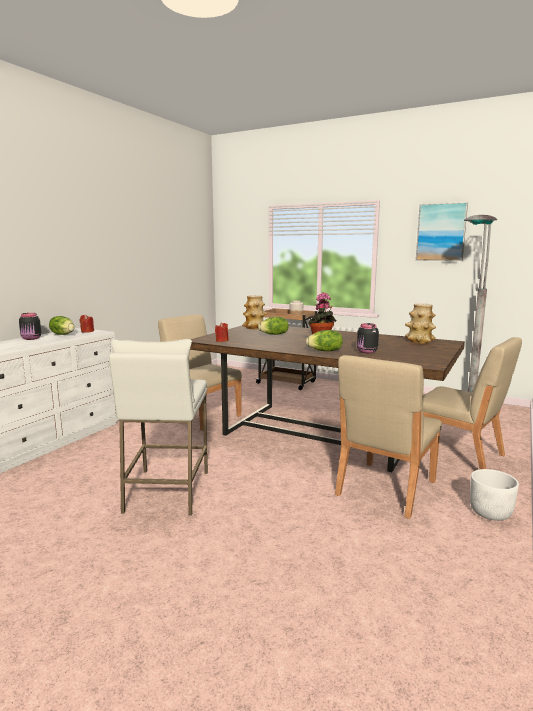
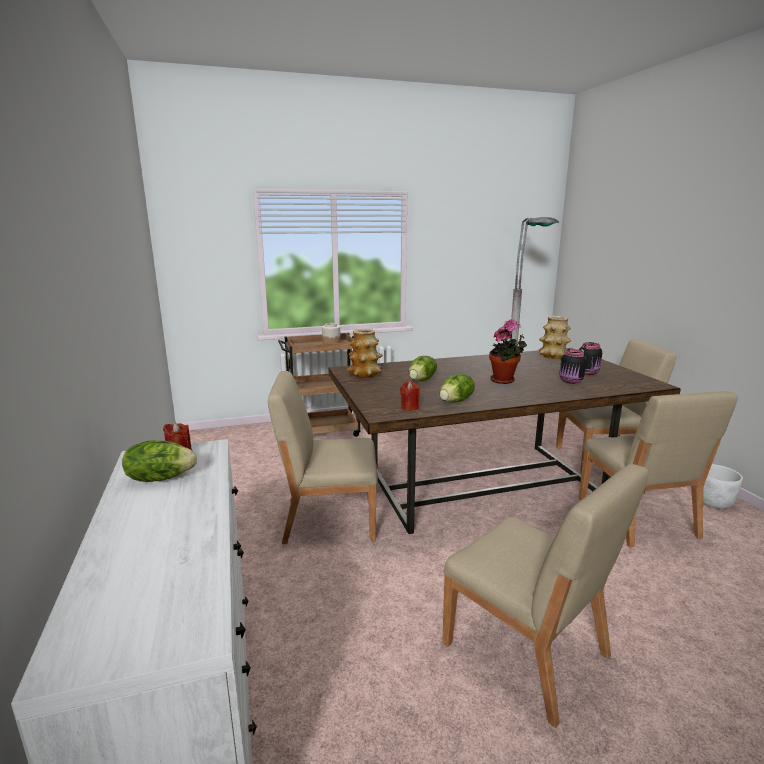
camera: 45 degrees left, 5 degrees up
(31, 338) = (132, 514): black jar -> black jar (588, 372)
(166, 491) = (527, 651): white stool -> beige chair
(325, 351) = (545, 391): lettuce -> lettuce (456, 401)
(441, 232) = (471, 231): picture -> none

